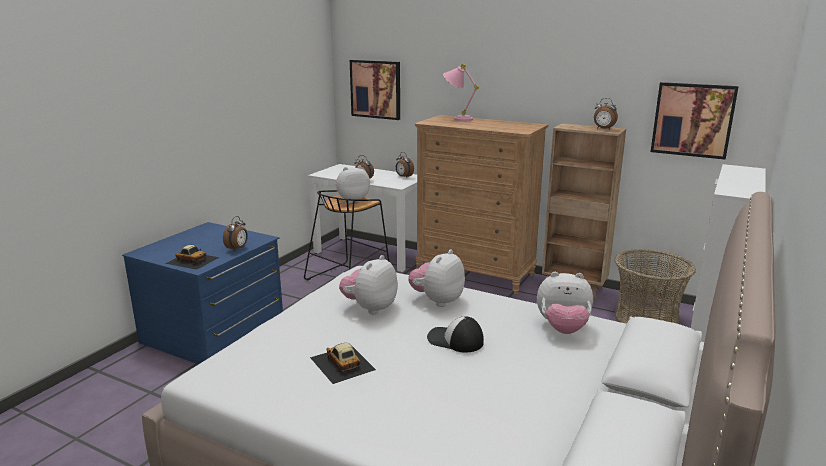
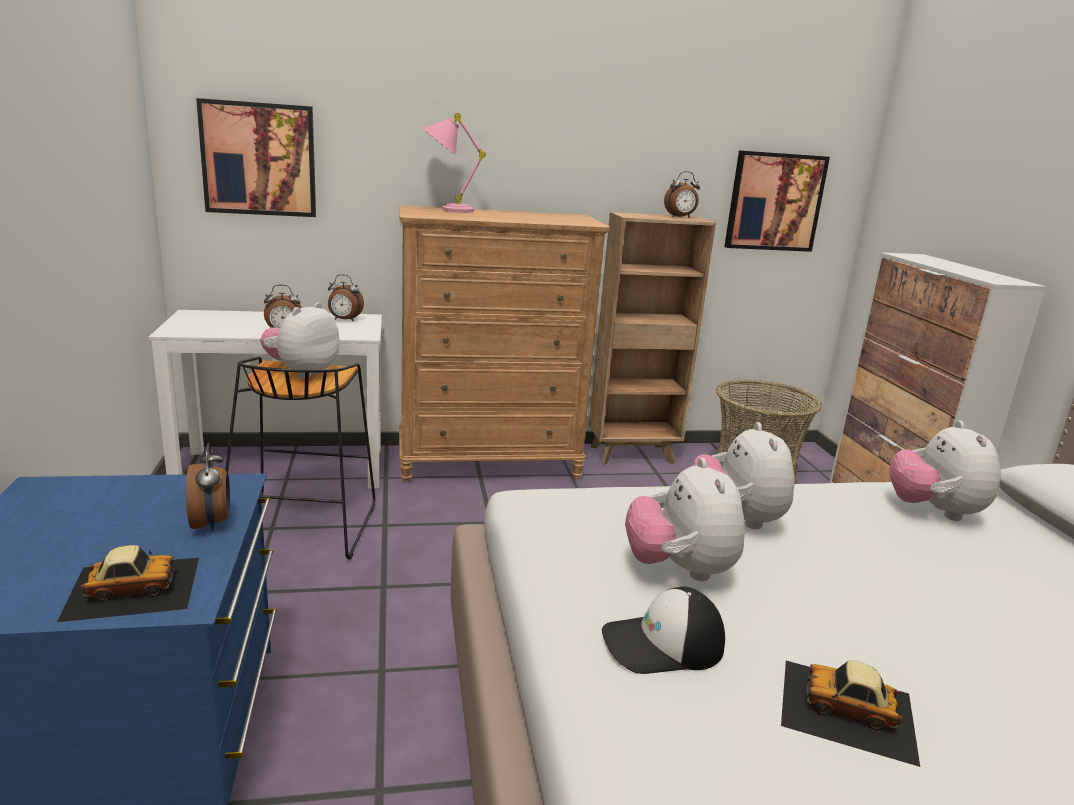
camera: 40 degrees left, 0 degrees up
(455, 340) = (884, 581): cap -> cap (662, 645)
(563, 329) = (934, 511): plush toy -> plush toy turned 120 degrees clockwise

